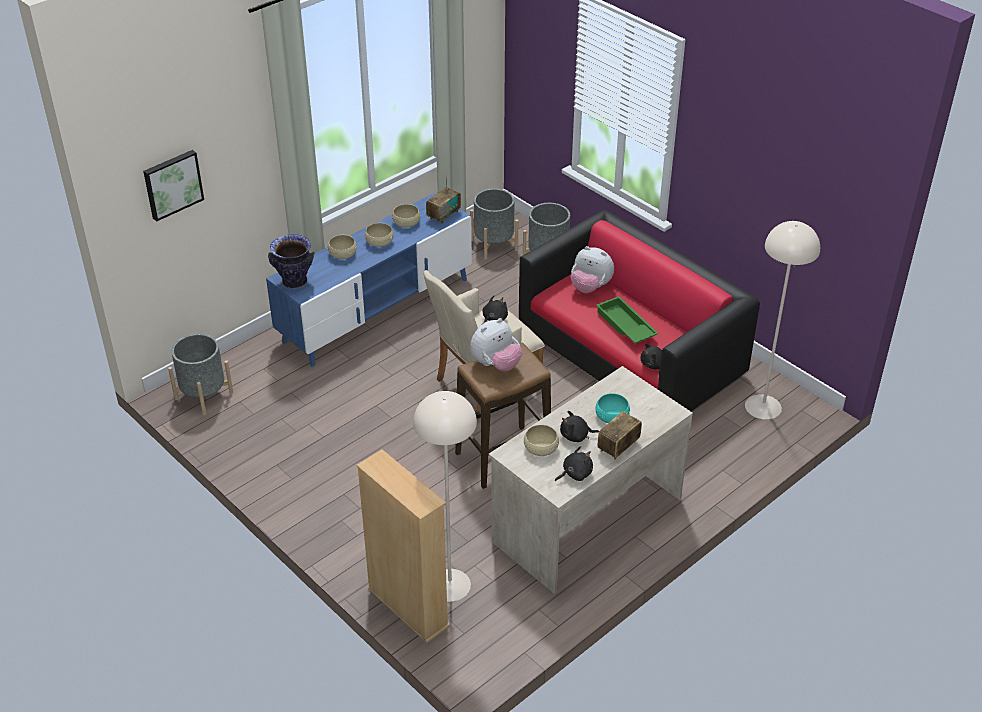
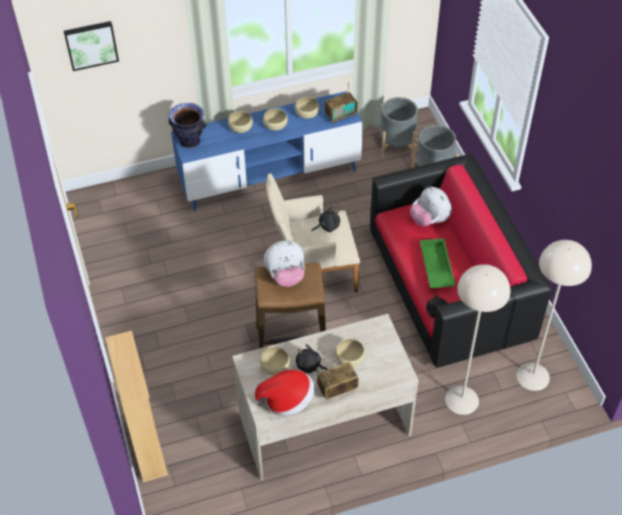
camera: 25 degrees right, 10 degrees up
(204, 395) = (102, 209): grey planter -> none
(450, 585) = (187, 440): beige floor lamp -> beige floor lamp (462, 400)
(575, 474) = (287, 400): black plush toy -> hat
(612, 416) = (349, 358): turquoise bowl -> beige bowl

